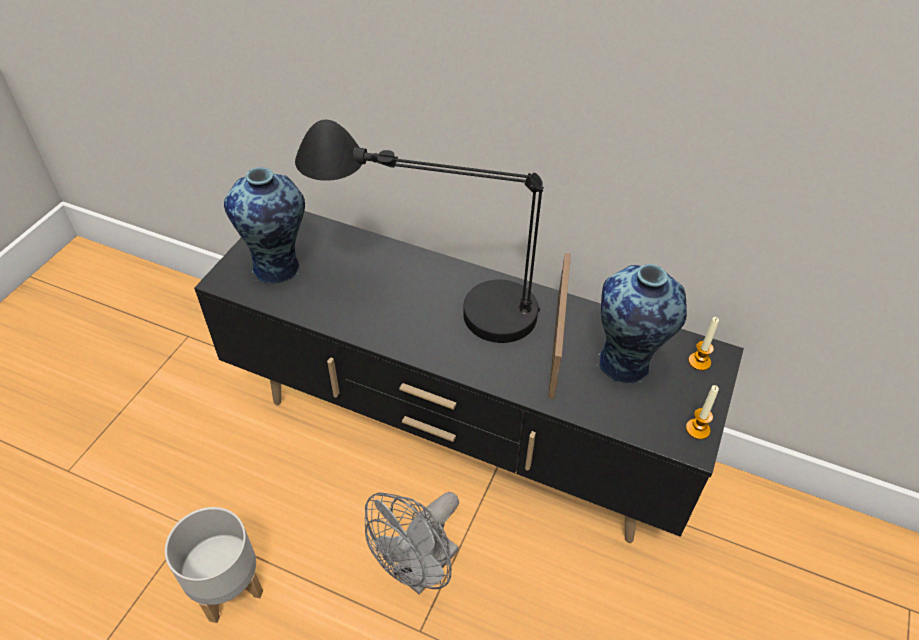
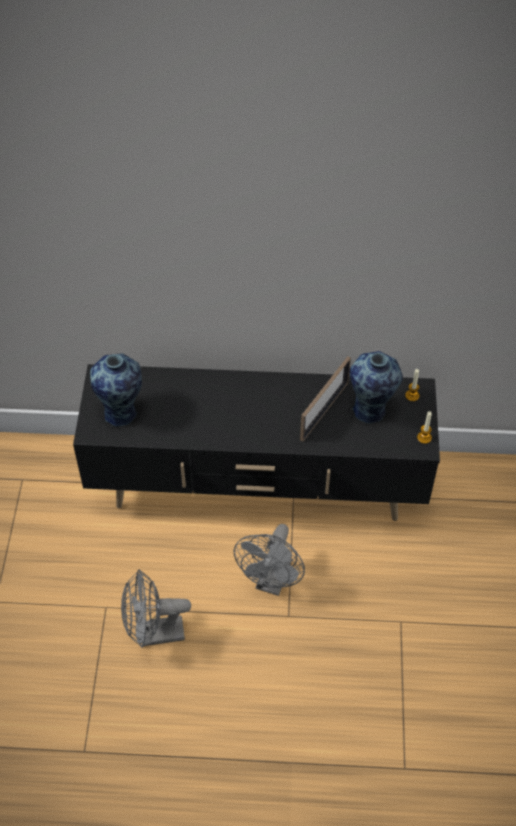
camera: 20 degrees left, 5 degrees up
(228, 588) = (154, 634): grey planter -> grey fan
(434, 305) = (238, 407): black table lamp -> none
(556, 344) = (324, 411): picture frame -> picture frame turned 45 degrees clockwise

